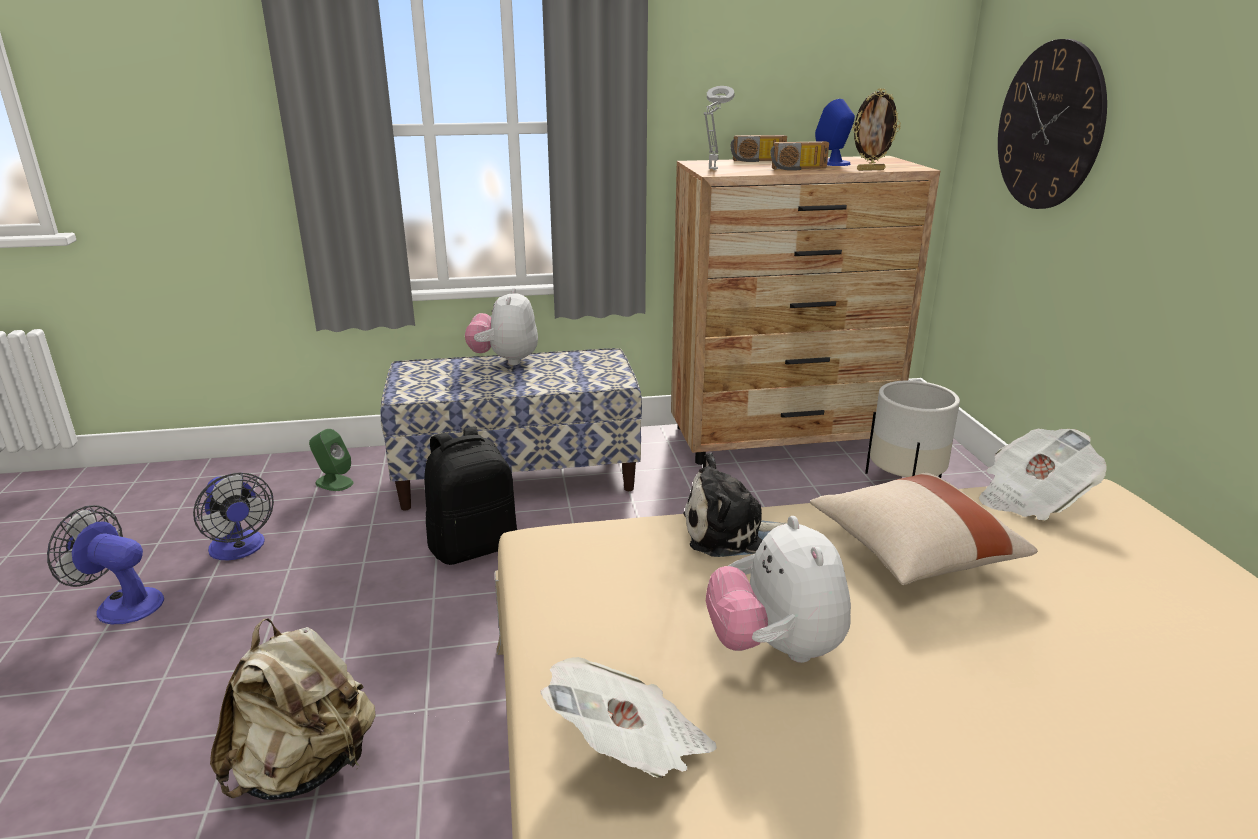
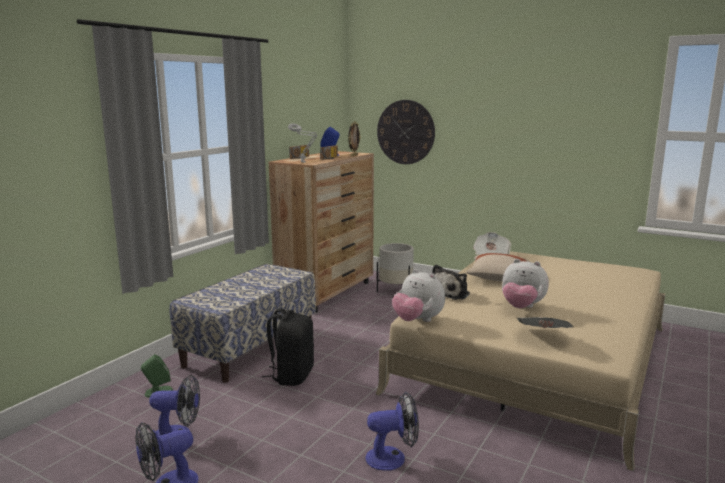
camera: 50 degrees left, 10 degrees down
(305, 768) = (392, 457): beige backpack -> fan
(505, 360) = (228, 282): plush toy -> plush toy (417, 321)

